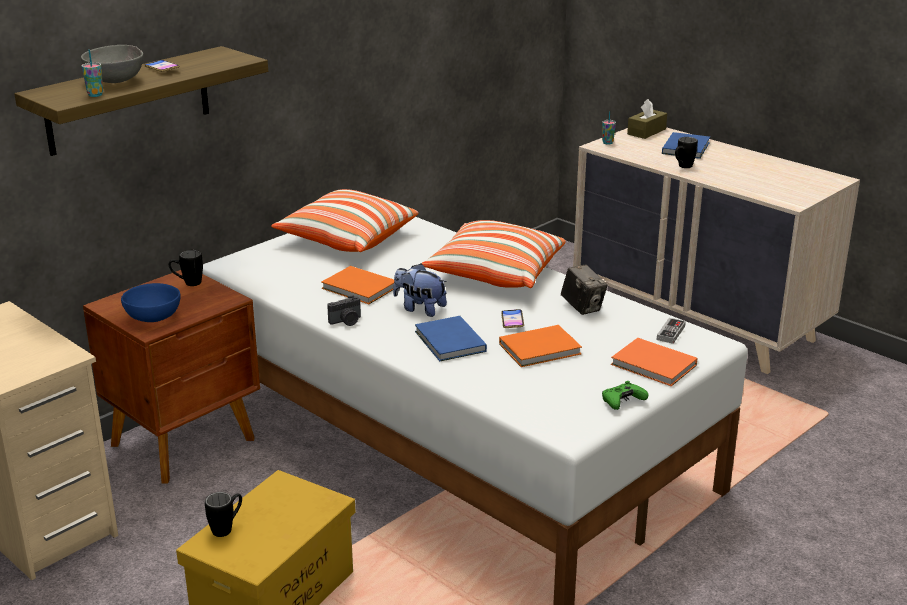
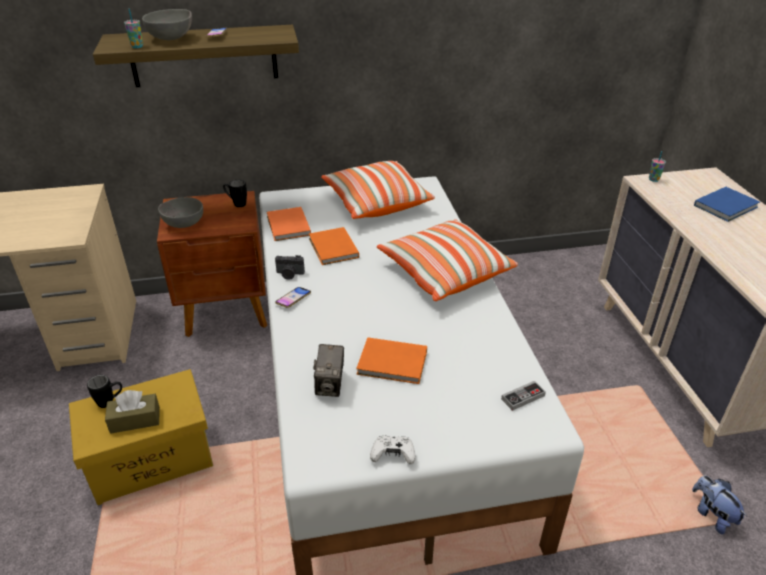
camera: 35 degrees right, 10 degrees up
(151, 318) = (183, 223): blue bowl -> grey bowl
(420, 308) = (351, 283): plush toy -> plush toy (712, 514)
(449, 342) = (334, 325): blue book -> none
(512, 321) = (403, 325): phone -> phone (293, 299)
(582, 307) = (476, 335): camera -> camera (330, 385)
(622, 402) = (393, 454): green game controller -> white game controller
(646, 131) = (705, 178): brown tissue box -> brown tissue box (135, 420)
(654, 366) = (466, 428): orange book -> orange book (288, 226)
(682, 167) = (698, 225): black mug -> none

